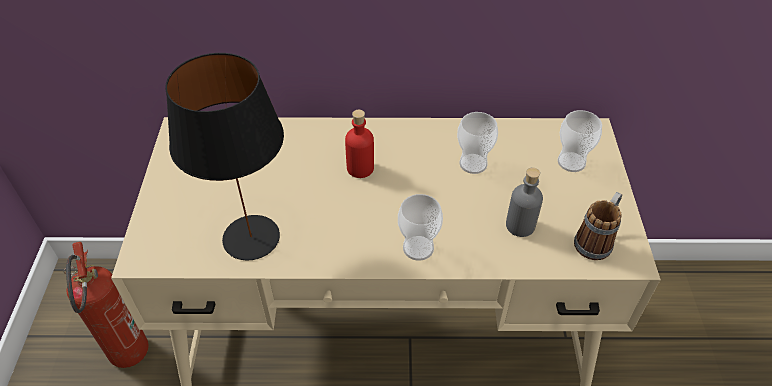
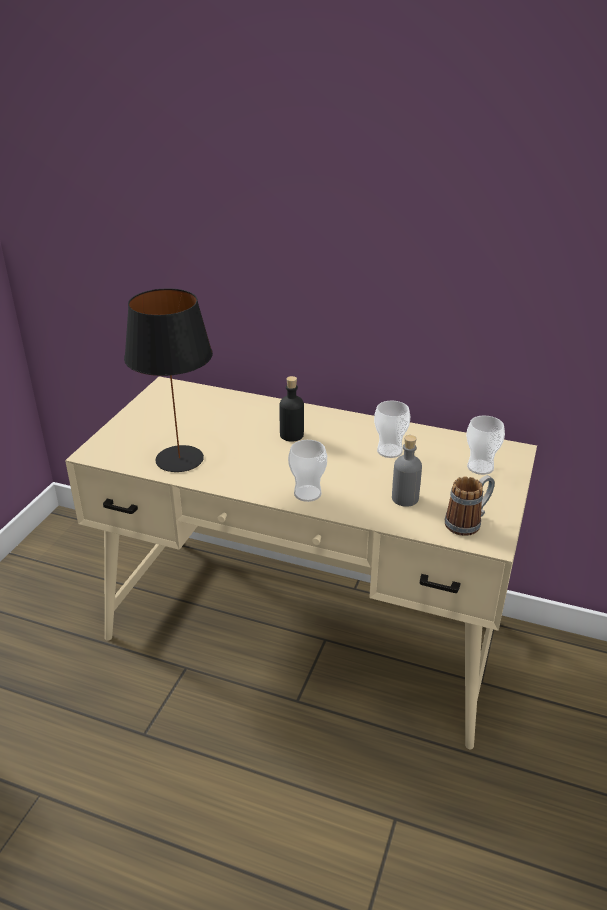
camera: 20 degrees right, 15 degrees down
(129, 360) = (77, 590): fire extinguisher -> none
(360, 168) = (291, 435): red bottle -> black bottle

